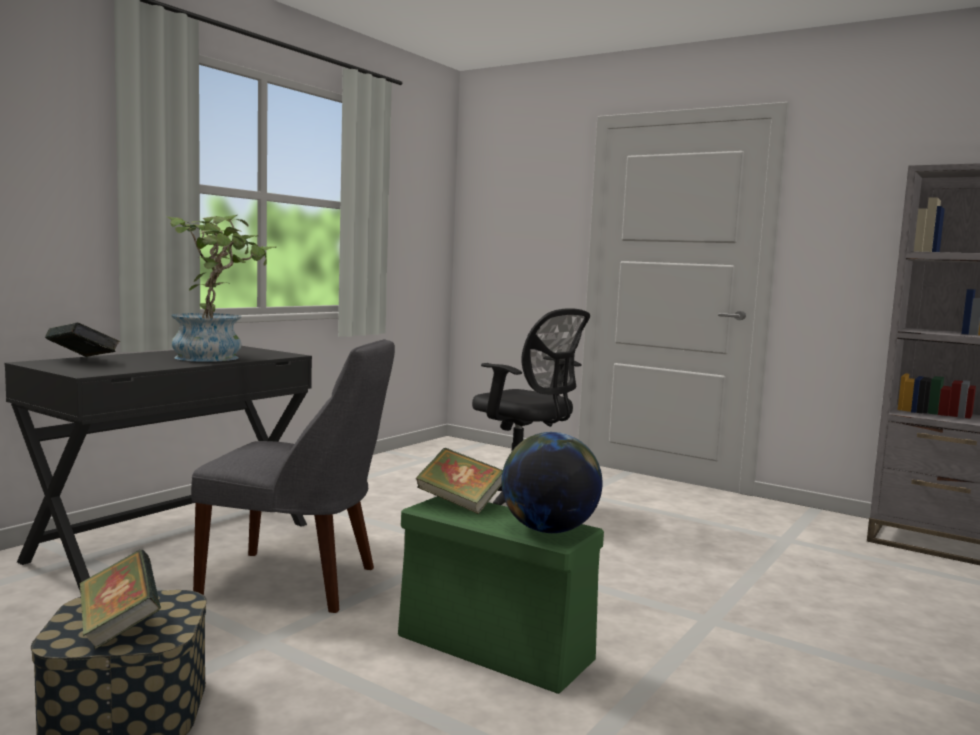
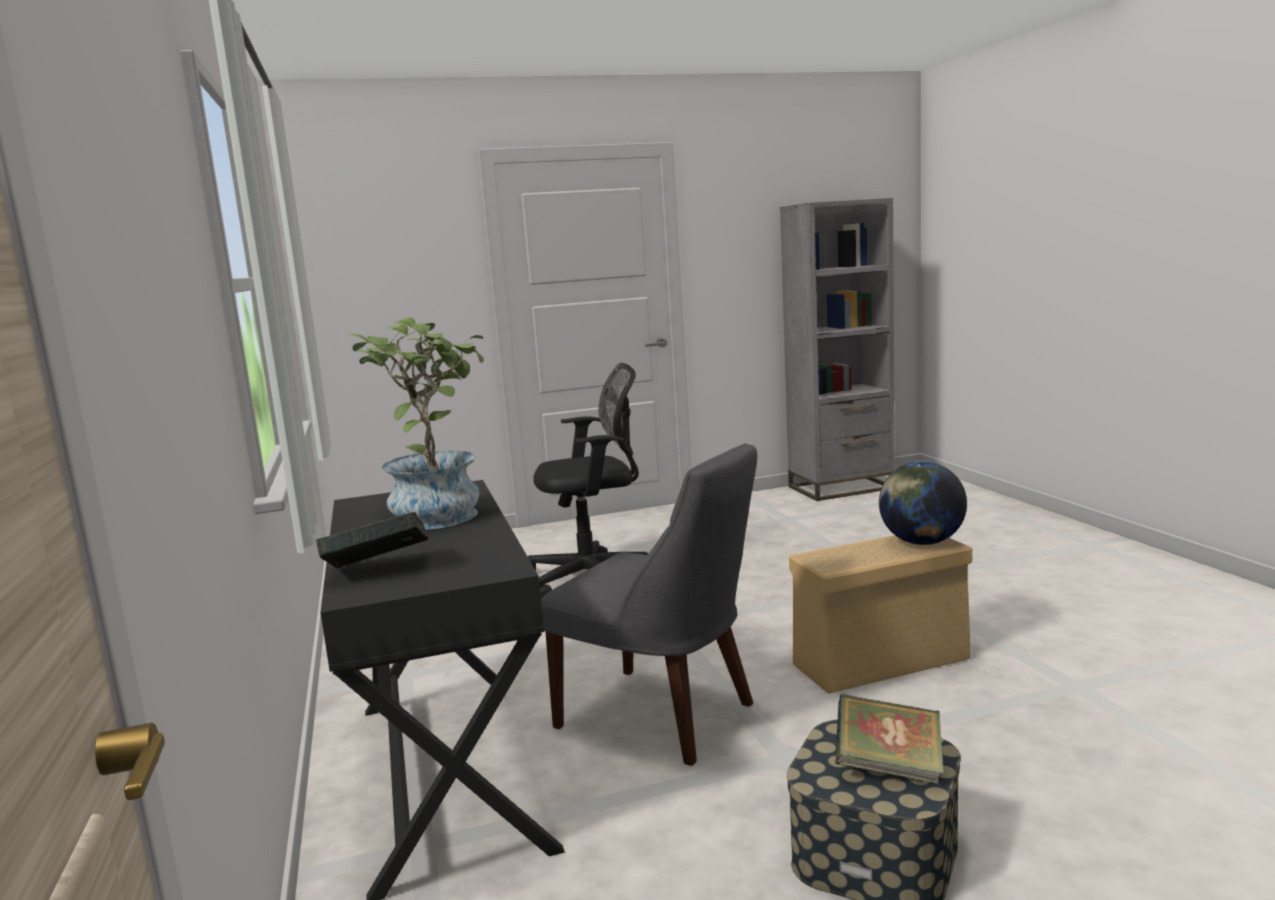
camera: 50 degrees left, 5 degrees up
(297, 583) = (663, 717): grey chair -> grey chair turned 75 degrees clockwise
(460, 503) = (828, 555): book -> none
(497, 648) = (883, 661): green storage box -> beige storage box

